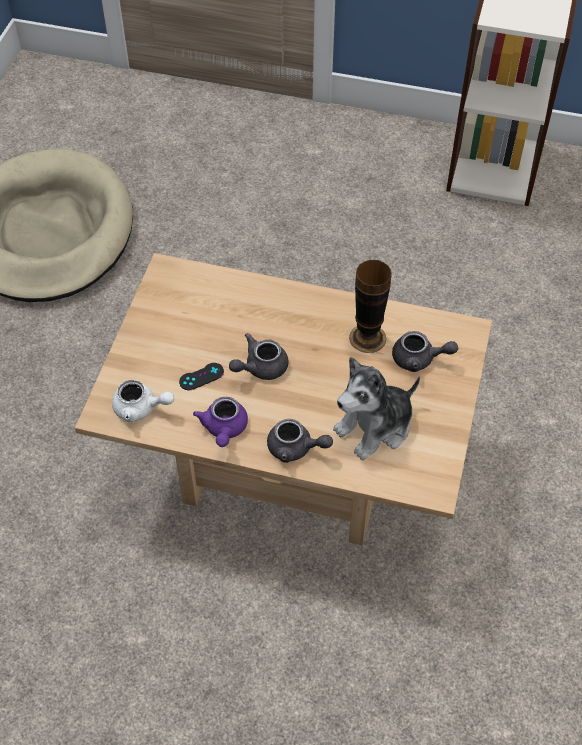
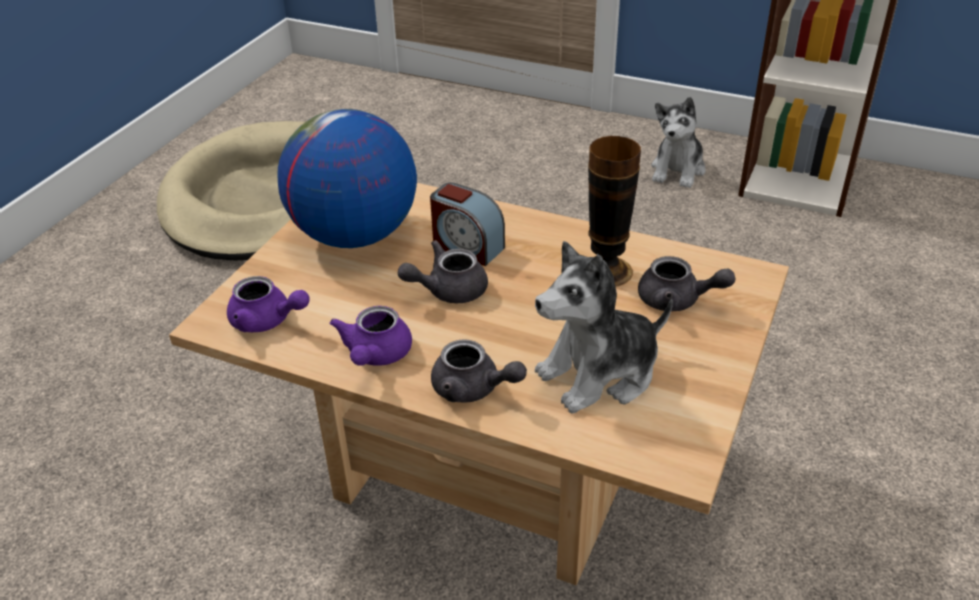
camera: 10 degrees right, 15 degrees down
(140, 408) = (267, 321): white teapot -> purple teapot
(180, 323) = (354, 235): none -> globe
(201, 376) = (363, 293): black game controller -> none
(265, 326) = (467, 247): none -> alarm clock
(394, 167) = (678, 170): none -> plush toy

